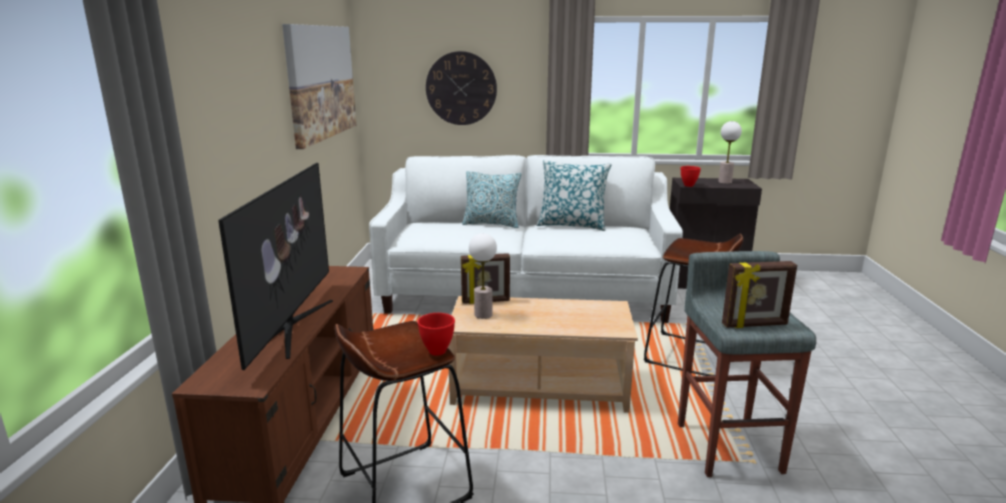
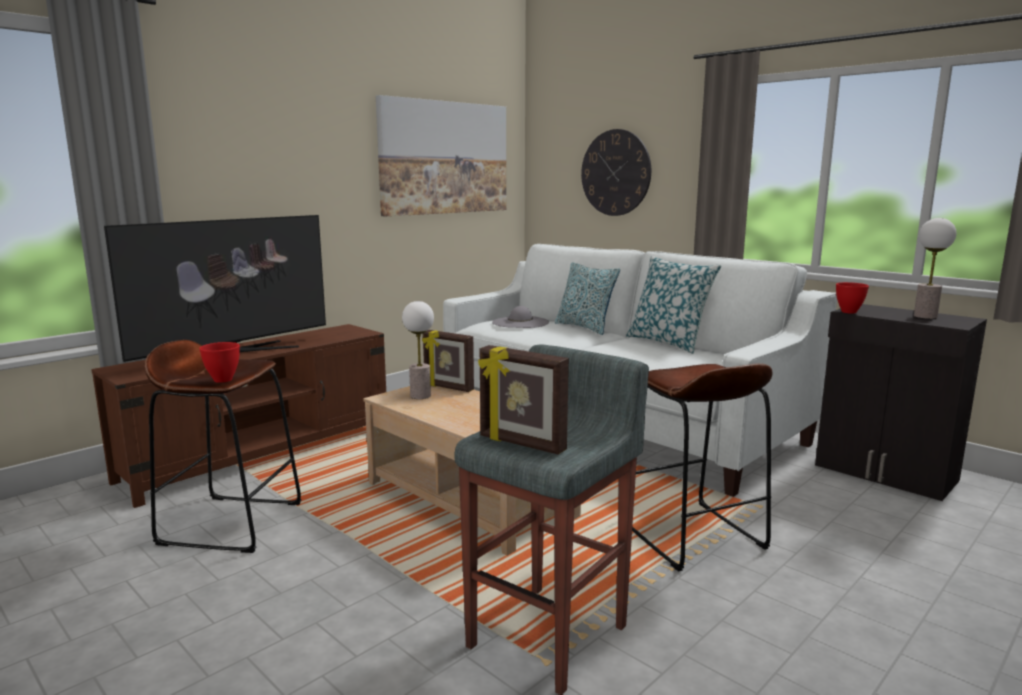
camera: 40 degrees right, 5 degrees down
(441, 230) = (520, 322): none -> grey hat

